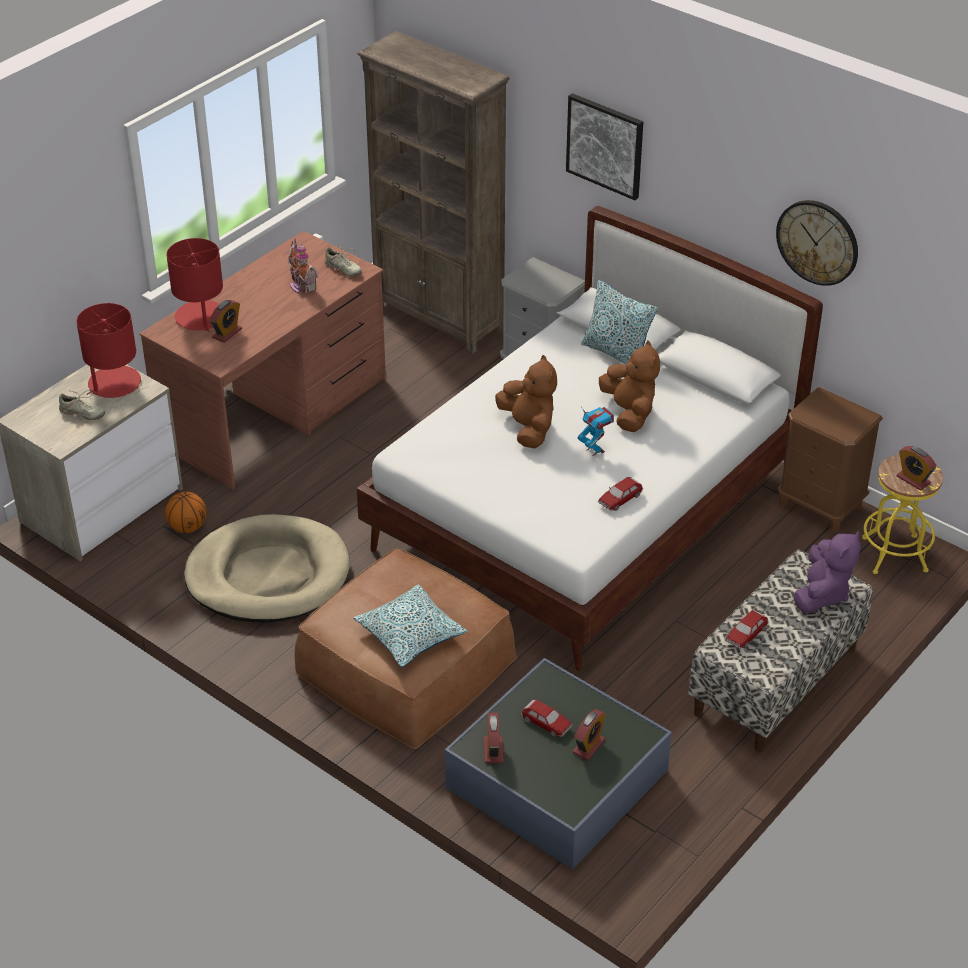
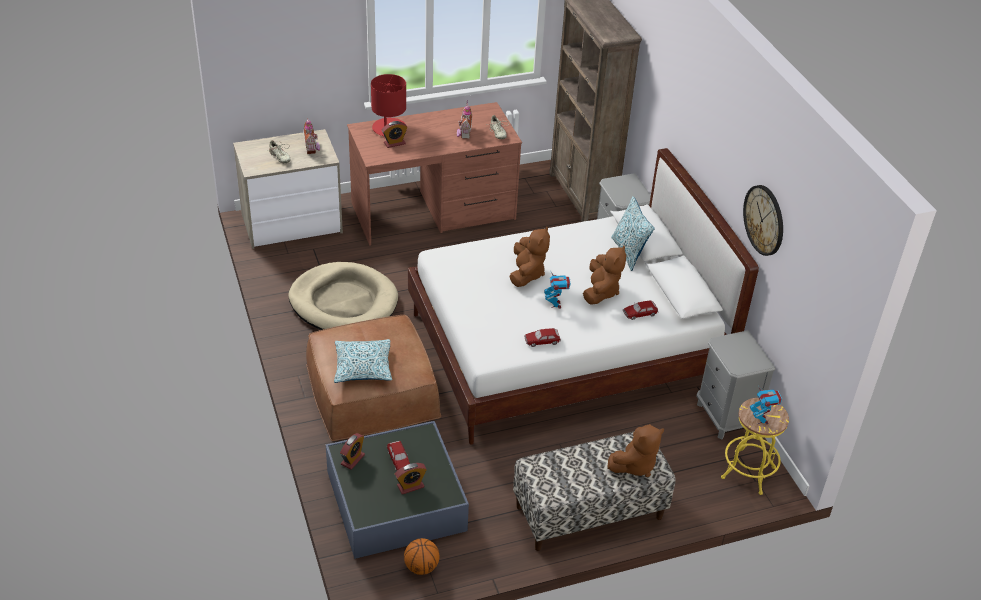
camera: 30 degrees right, 0 degrees up
(114, 383) = (312, 147): red table lamp -> toy house
(188, 527) = (325, 255): basketball -> basketball (421, 567)
(605, 145) = (677, 106): picture -> none
(746, 634) = (559, 465): toy car -> toy car (639, 313)
(820, 505) = (725, 417): brown nightstand -> grey nightstand
(822, 594) = (635, 465): purple plush toy -> brown plush toy
(913, 480) = (761, 420): alarm clock -> toy robot

